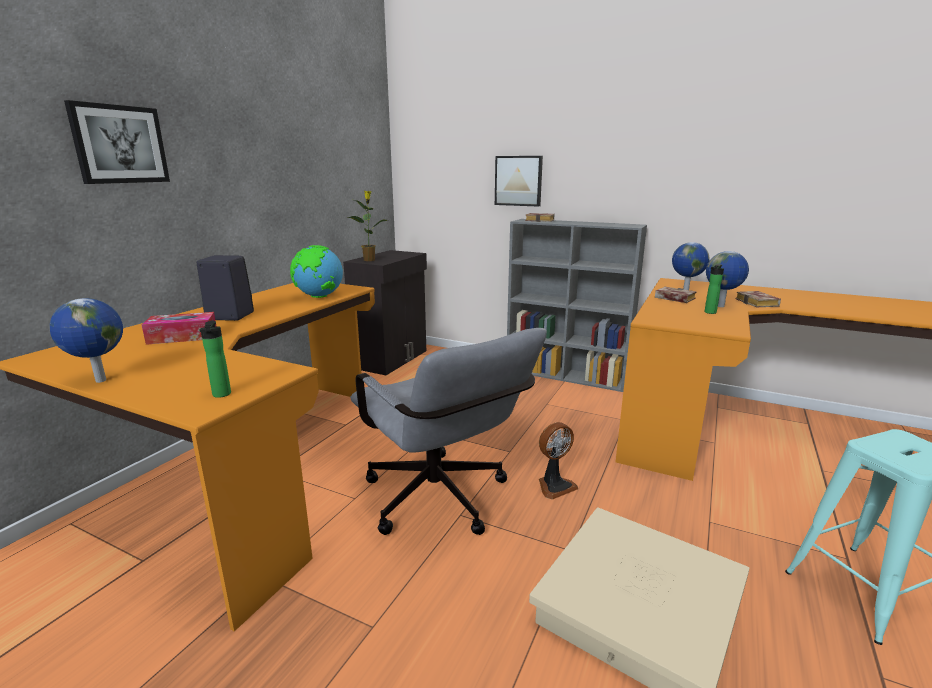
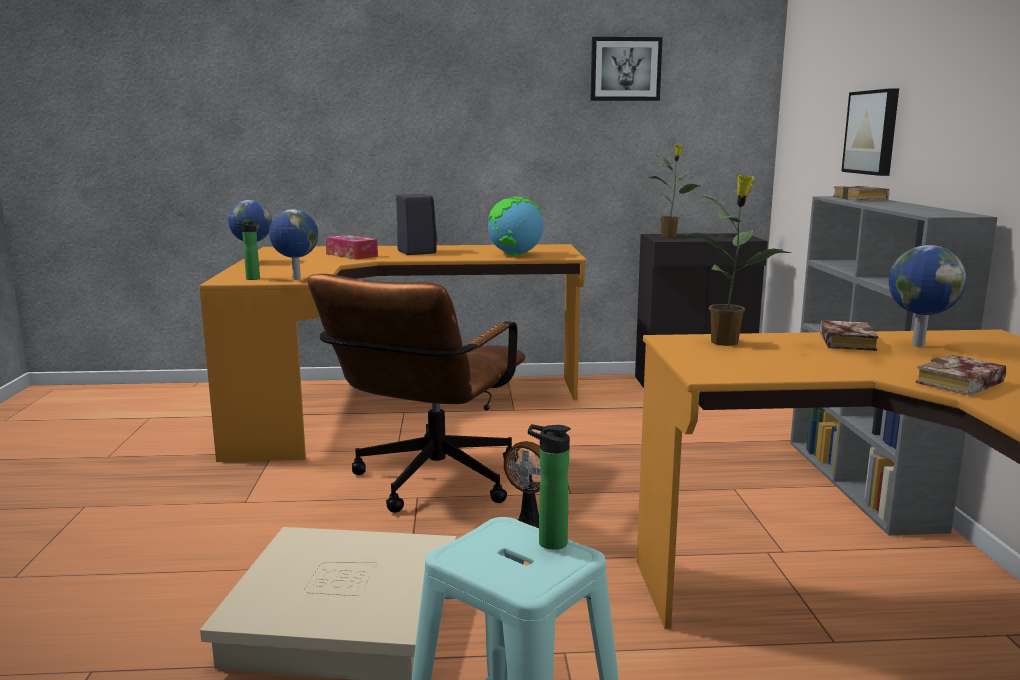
camera: 60 degrees right, 5 degrees down
(119, 144) = (383, 94): picture -> picture (625, 69)
(442, 502) = (429, 484): grey office chair -> brown office chair
(661, 313) = (726, 342): none -> potted plant
(709, 312) = (796, 361): bottle -> bottle (548, 542)
(721, 306) = (862, 365): globe -> globe (296, 279)

